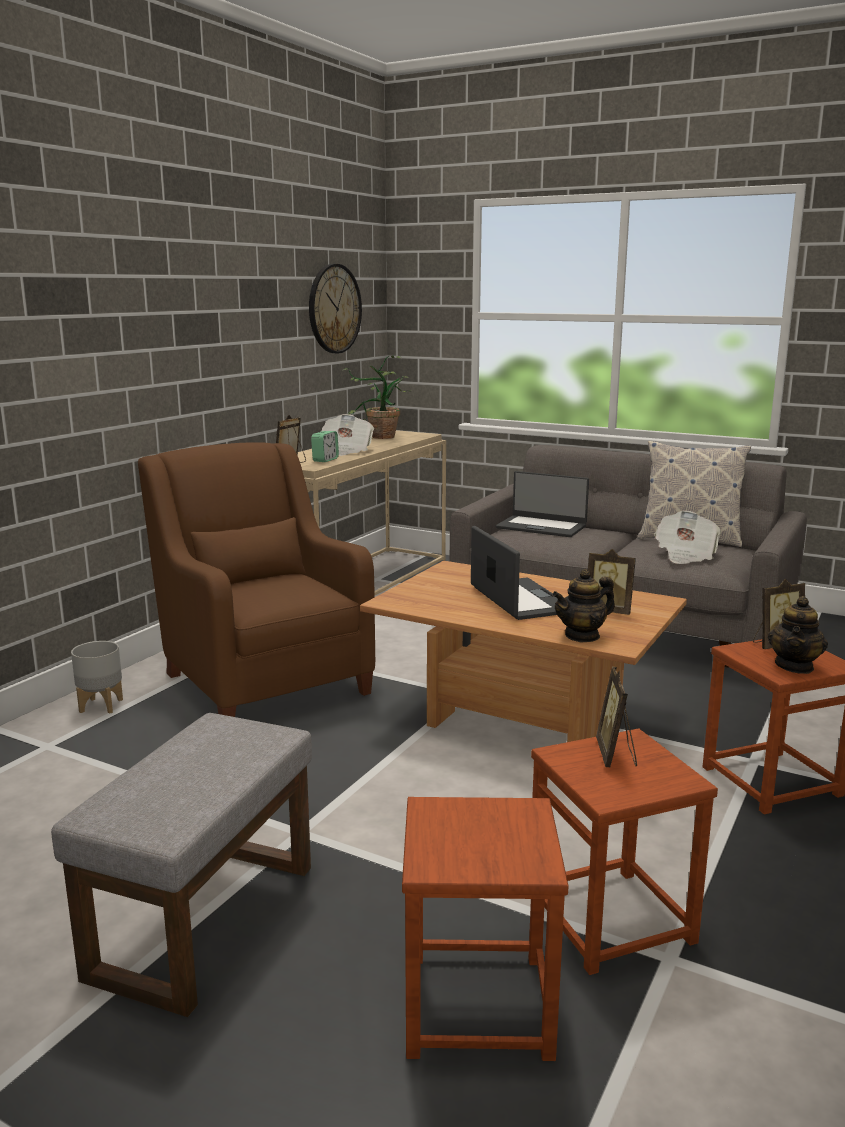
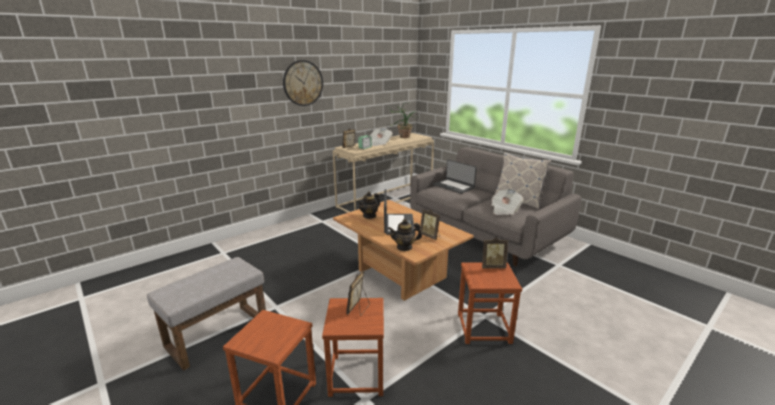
camera: 20 degrees right, 5 degrees up
(101, 705) = (252, 239): grey planter -> none
(263, 679) = (315, 238): brown armchair -> none
(334, 309) = (384, 80): wall clock -> wall clock (303, 83)
(794, 666) = (488, 280): teapot -> teapot (369, 216)

